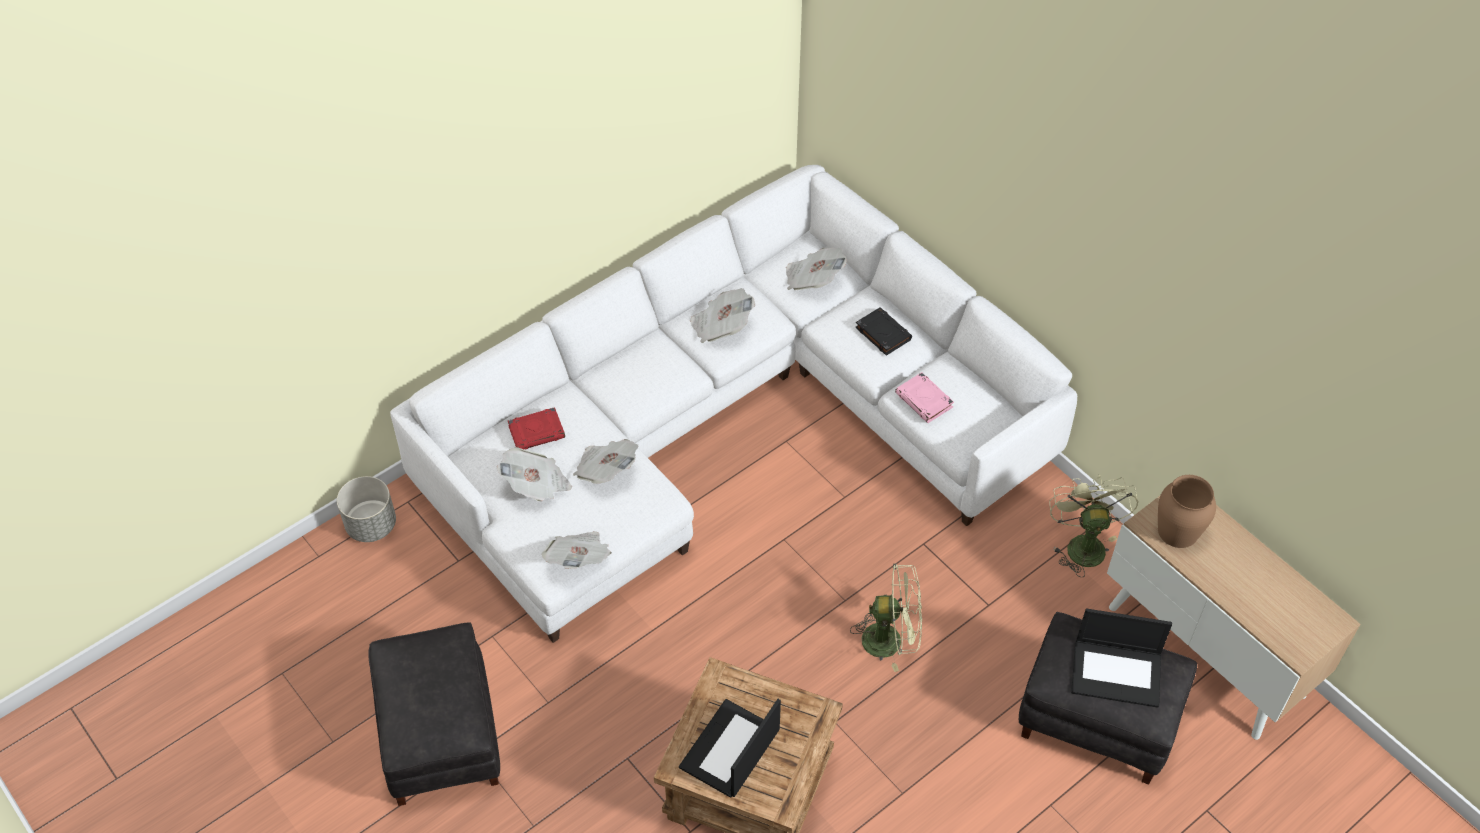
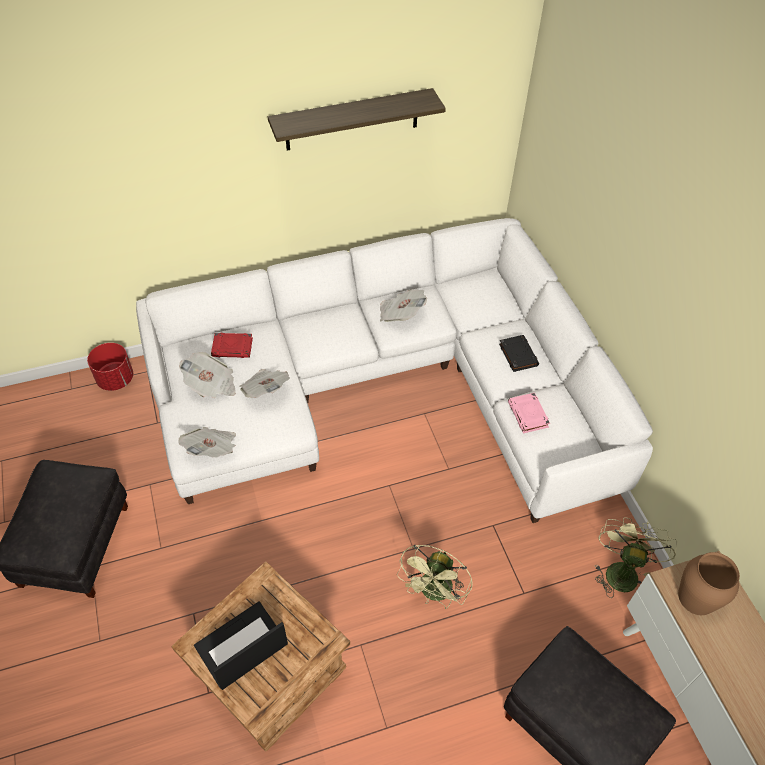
camera: 20 degrees right, 0 degrees up
(371, 525) = (116, 379): grey planter -> red planter
(618, 111) = (352, 120): none -> shelf
(813, 280) = (483, 301): newspaper -> none
(891, 639) = (434, 593): green fan -> green fan turned 90 degrees clockwise
(1117, 672) = (598, 703): laptop -> none

